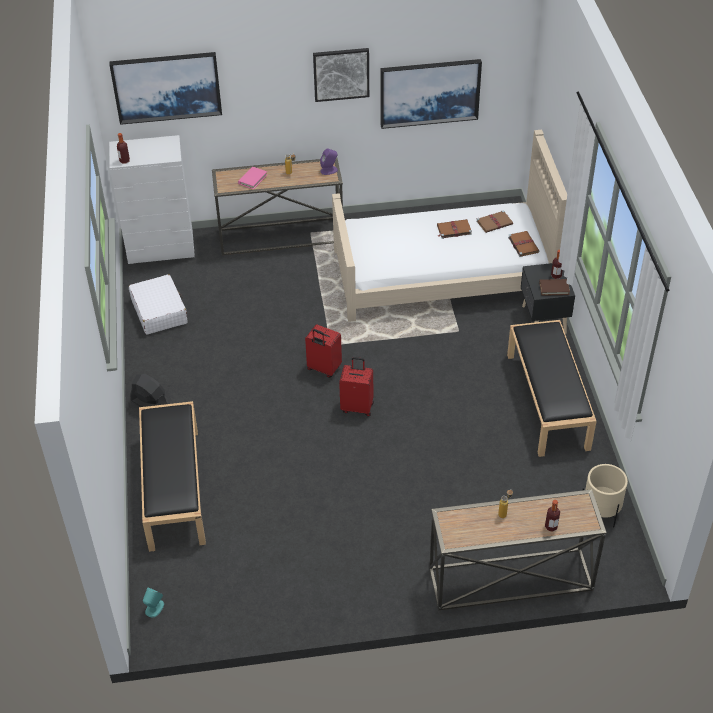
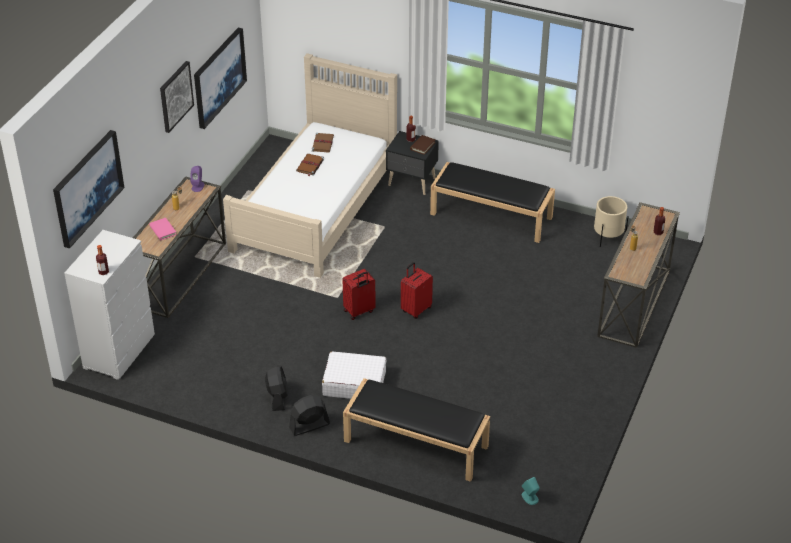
camera: 60 degrees left, 5 degrees down
(159, 311) = (200, 381): white suitcase -> white suitcase (354, 383)
(172, 367) = (277, 397): none -> black fan
(523, 244) = (360, 141): brown book -> none

